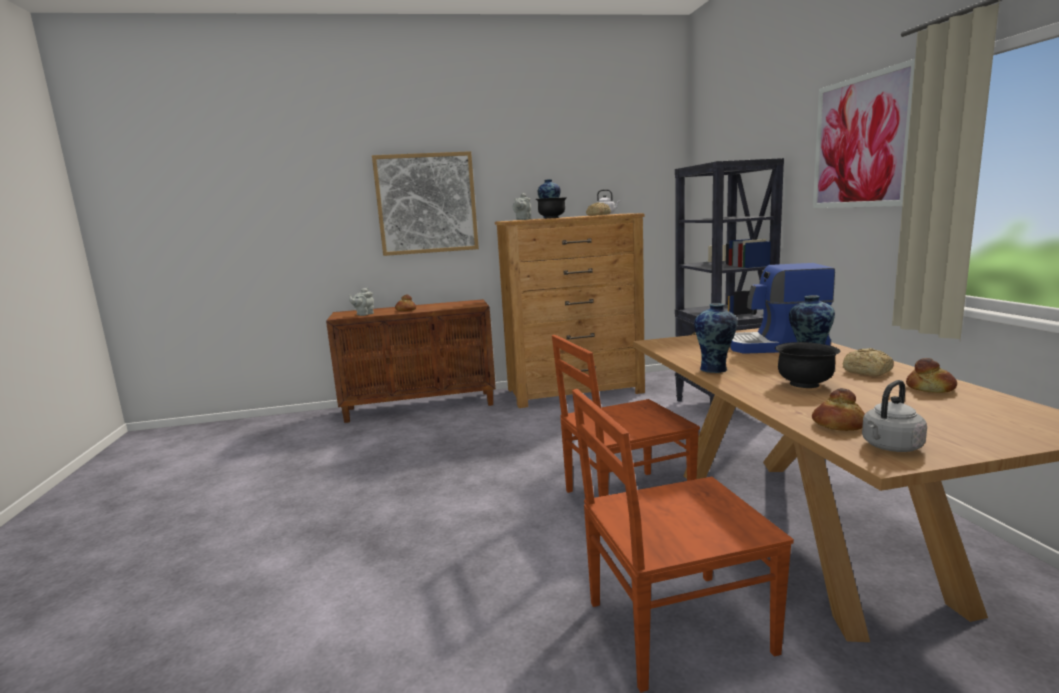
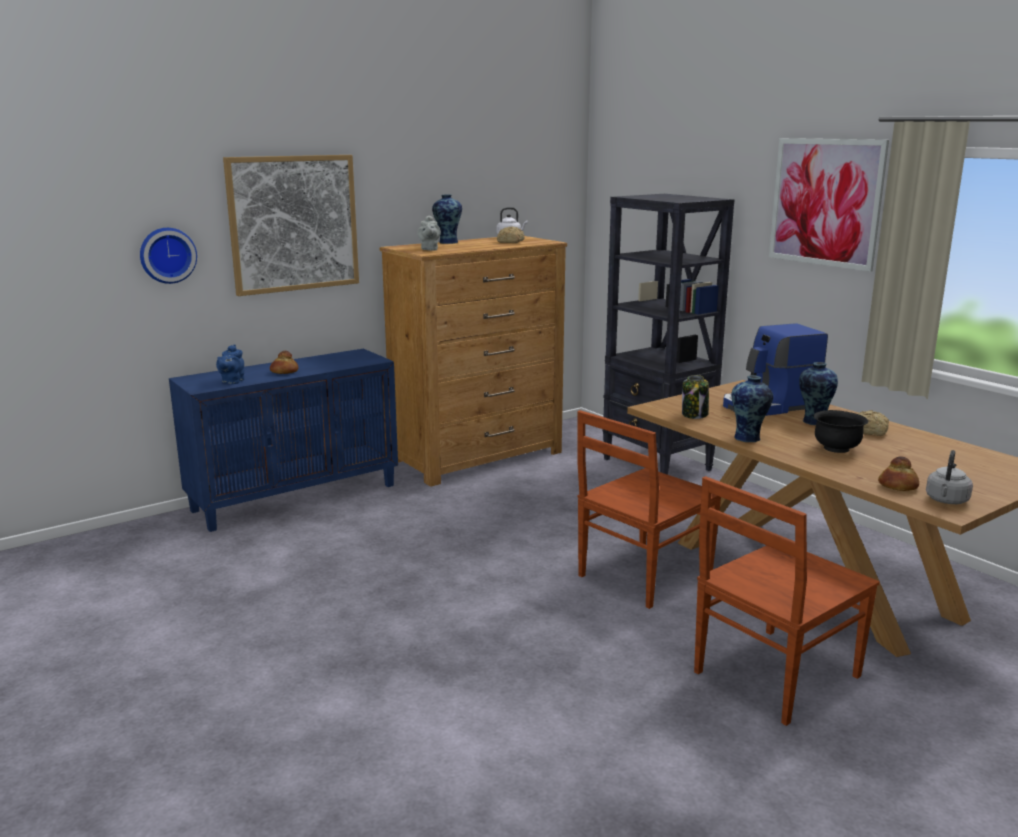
camera: 25 degrees left, 5 degrees up
(332, 225) = (167, 255): none -> wall clock
(364, 314) = (232, 381): grey teapot -> blue teapot
(421, 406) = (296, 497): brown cabinet -> blue cabinet
(552, 218) = (466, 248): black bowl -> none
(687, 349) = (695, 415): none -> jar
(930, 389) = (927, 445): bread -> none

